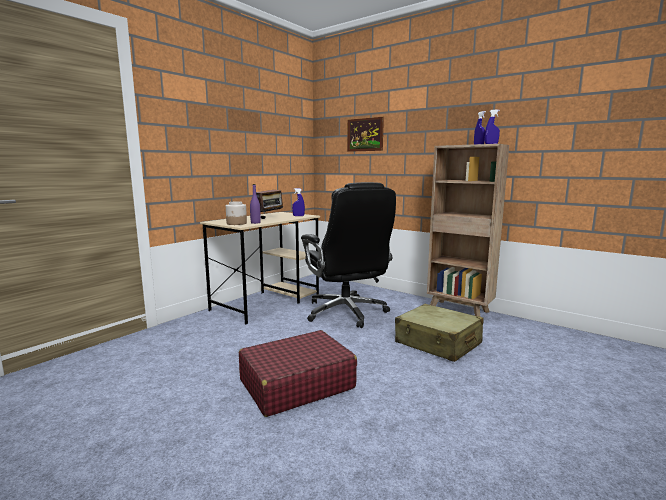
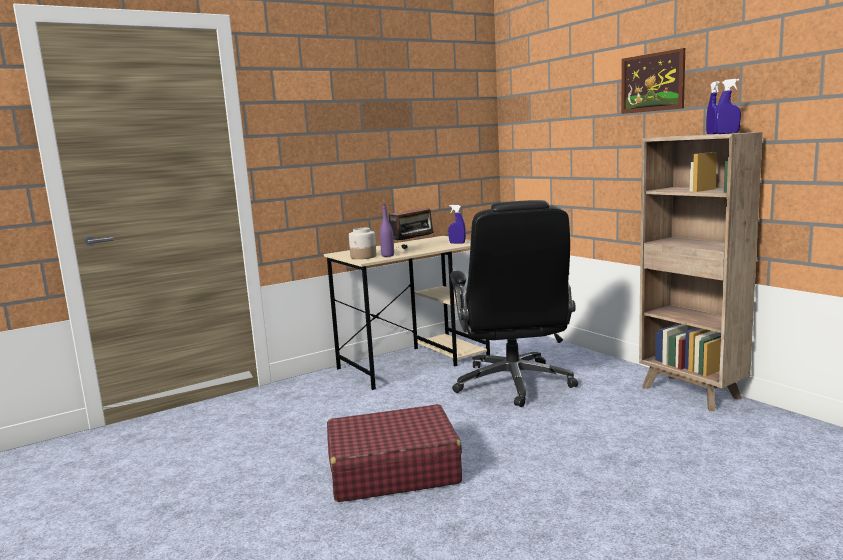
camera: 20 degrees right, 0 degrees up
(365, 134) = (562, 119): picture -> picture (652, 82)
(438, 343) = (619, 438): beige suitcase -> none

